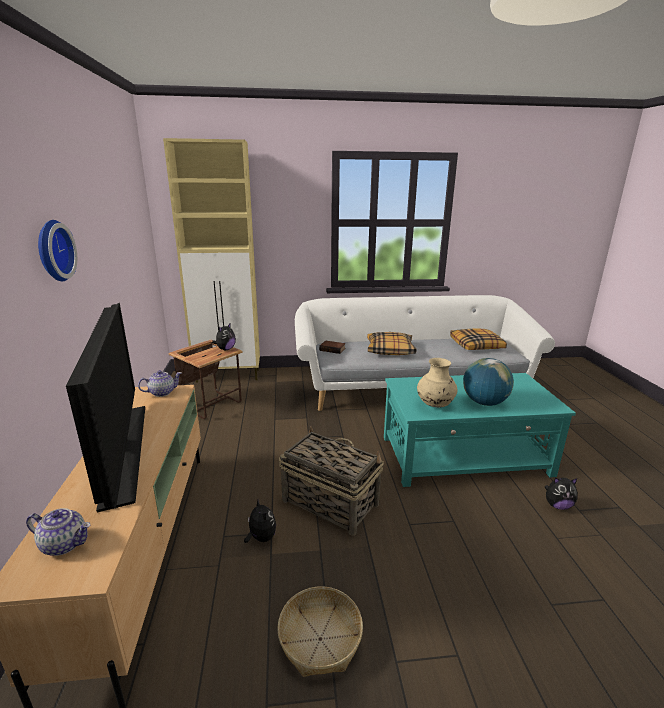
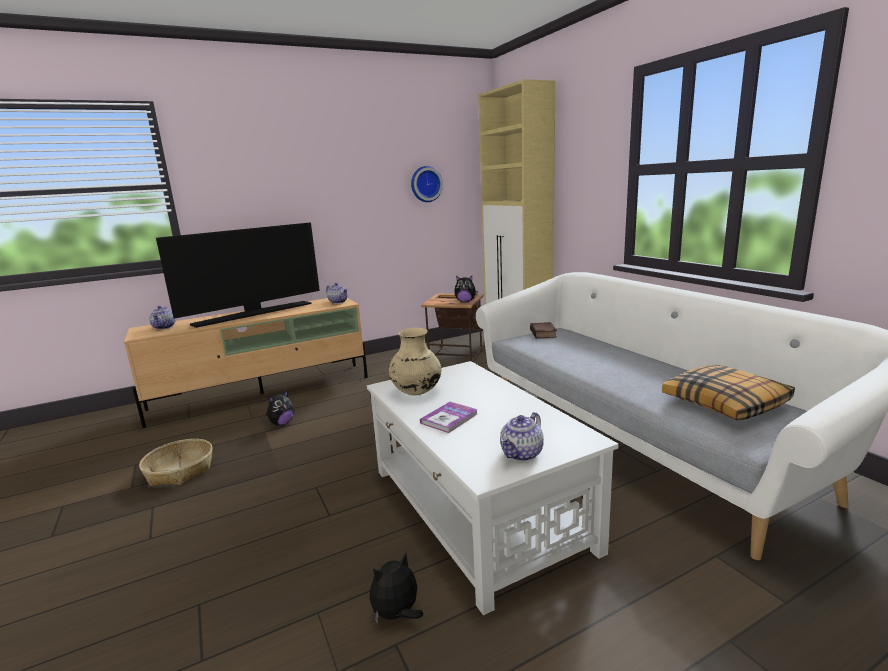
camera: 70 degrees right, 5 degrees down
(52, 251) = (296, 184): wall clock -> wall clock (425, 184)
(329, 502) = (336, 439): basket -> none
(390, 350) = (586, 355): pillow -> none
(465, 456) = (477, 508): turquoise coffee table -> white coffee table
(484, 402) = (449, 418): globe -> book
(534, 394) = (522, 454): none -> teapot
(557, 505) = (397, 614): plush toy -> plush toy turned 75 degrees clockwise

